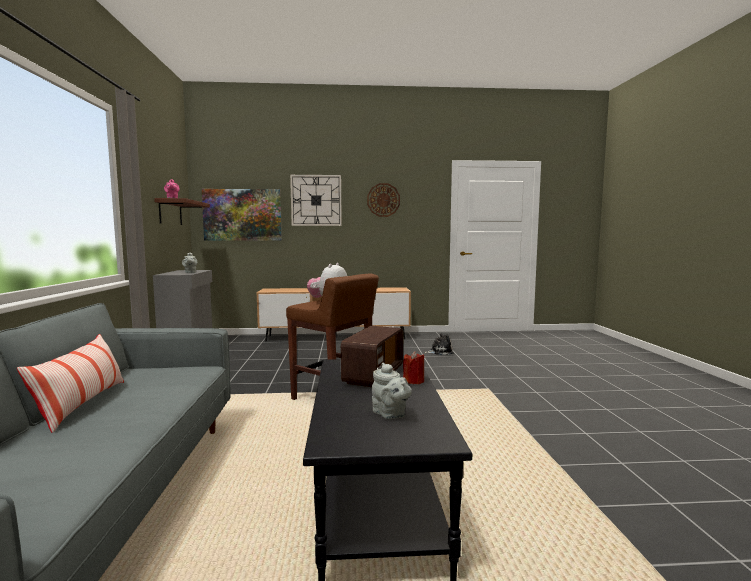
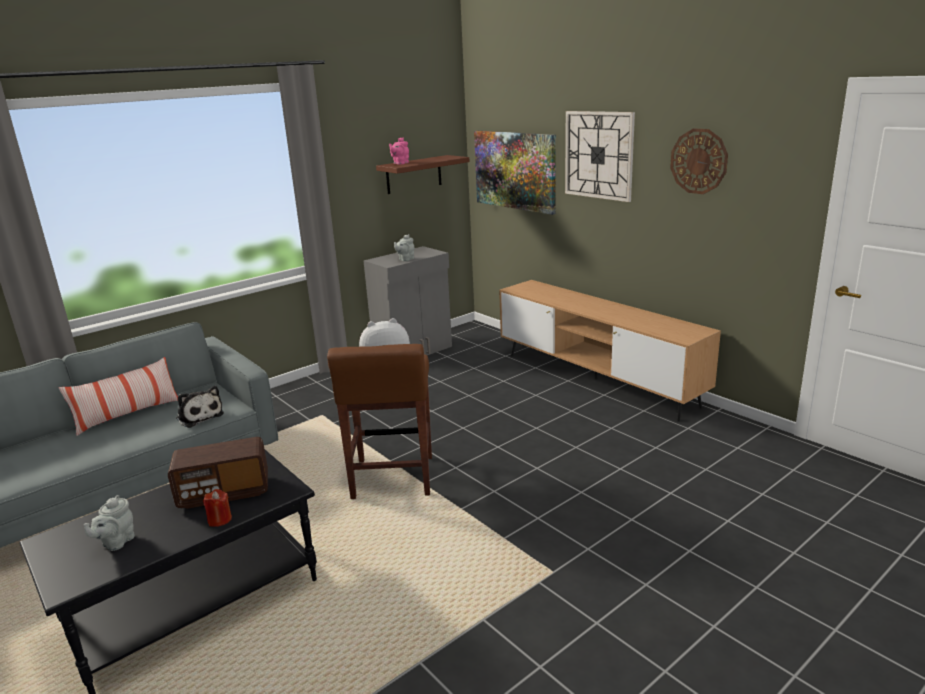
camera: 55 degrees right, 15 degrees up
(440, 352) = (664, 472): plush toy -> plush toy (199, 416)

